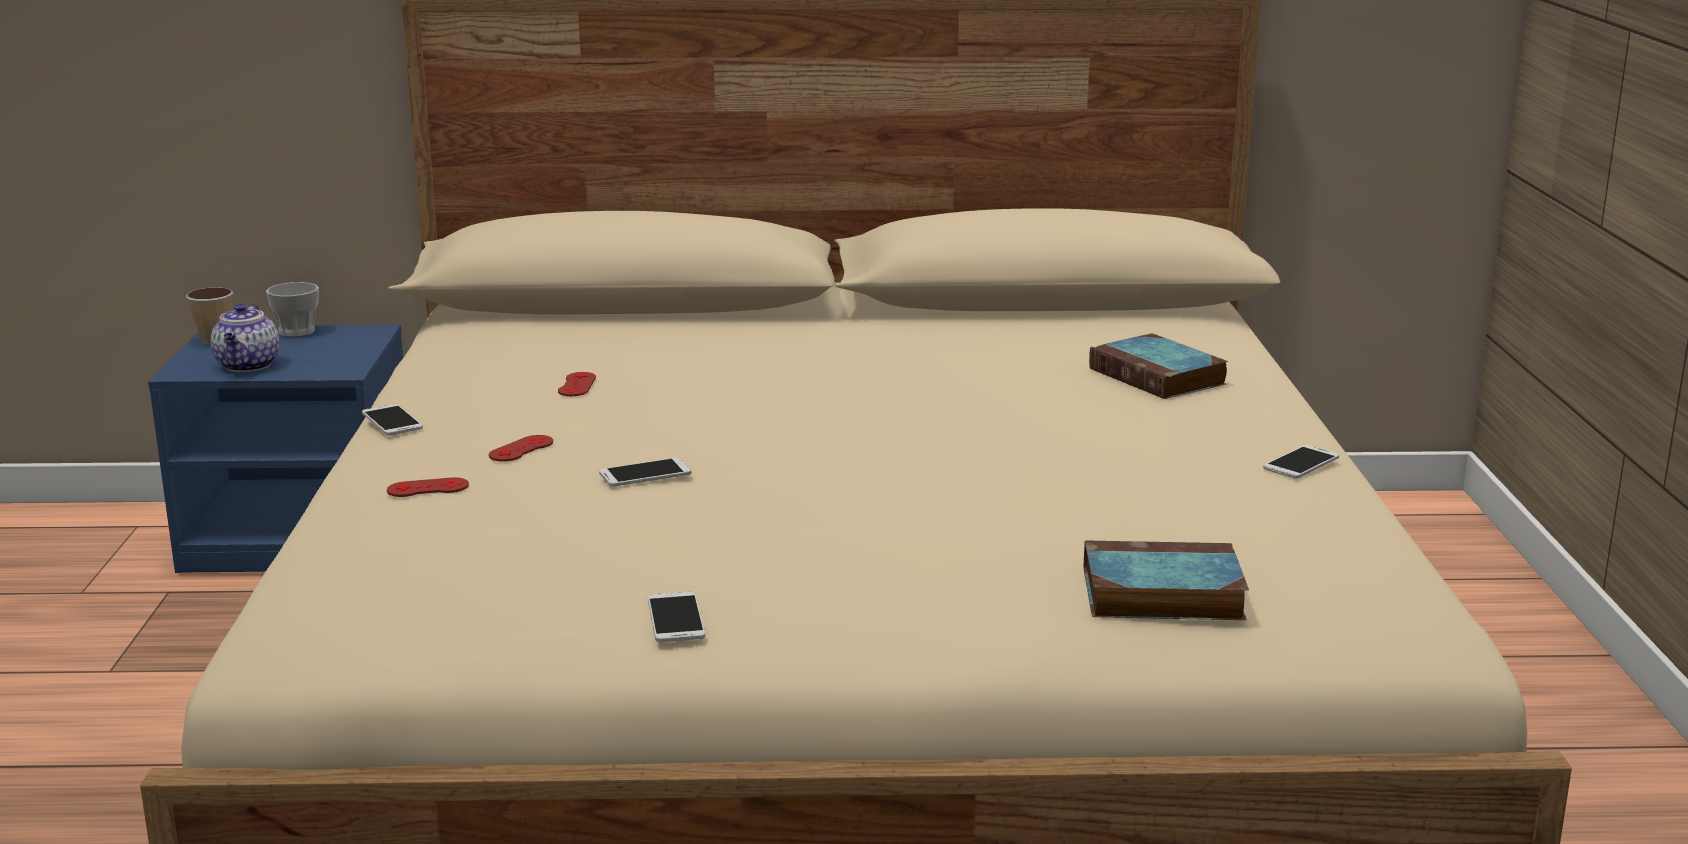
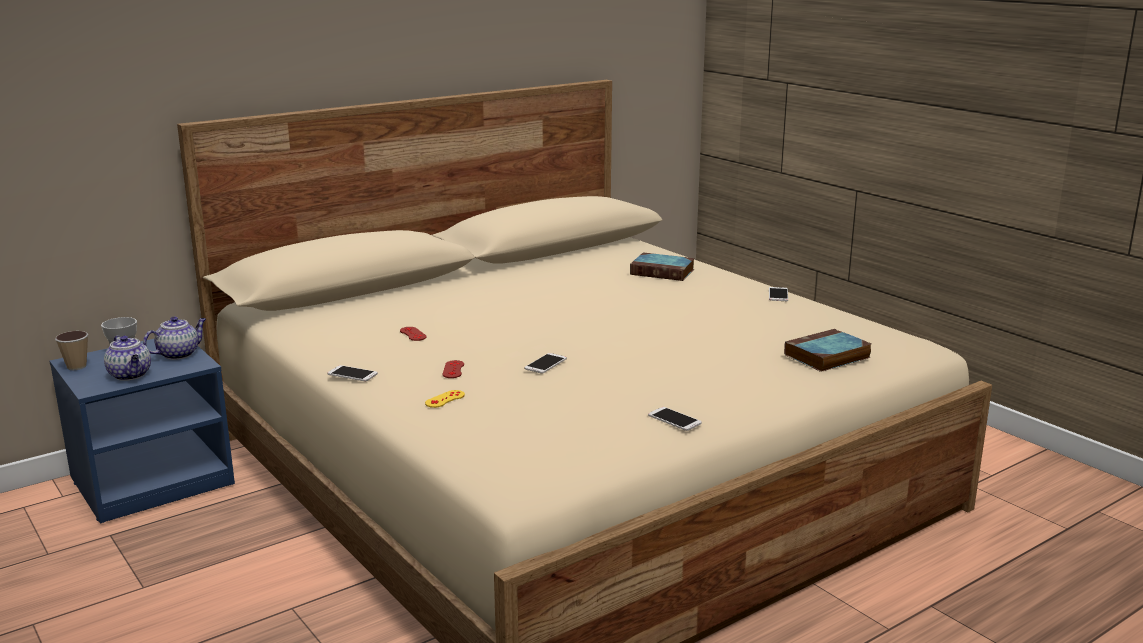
camera: 35 degrees left, 0 degrees up
(345, 352) = (179, 354): none -> teapot
(428, 488) = (445, 399): red game controller -> yellow game controller

